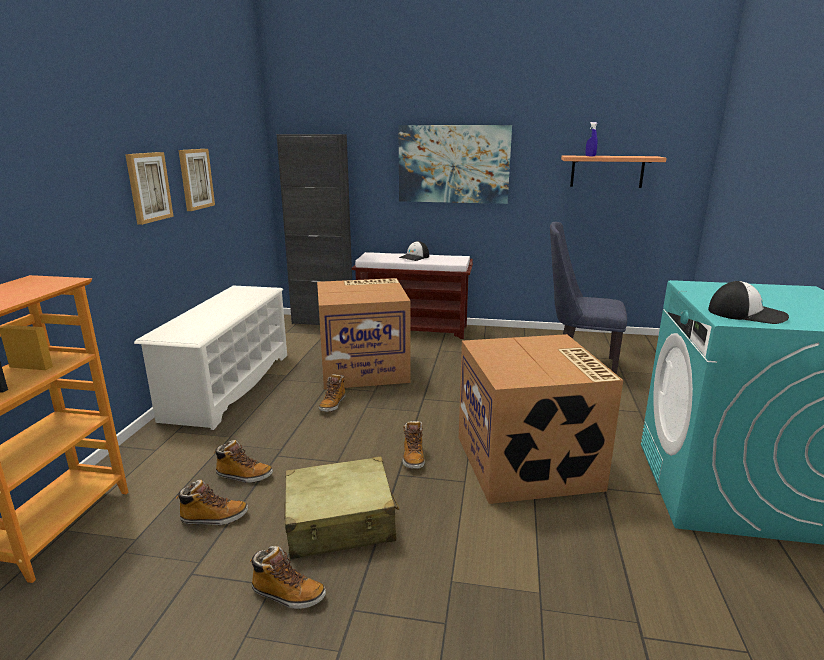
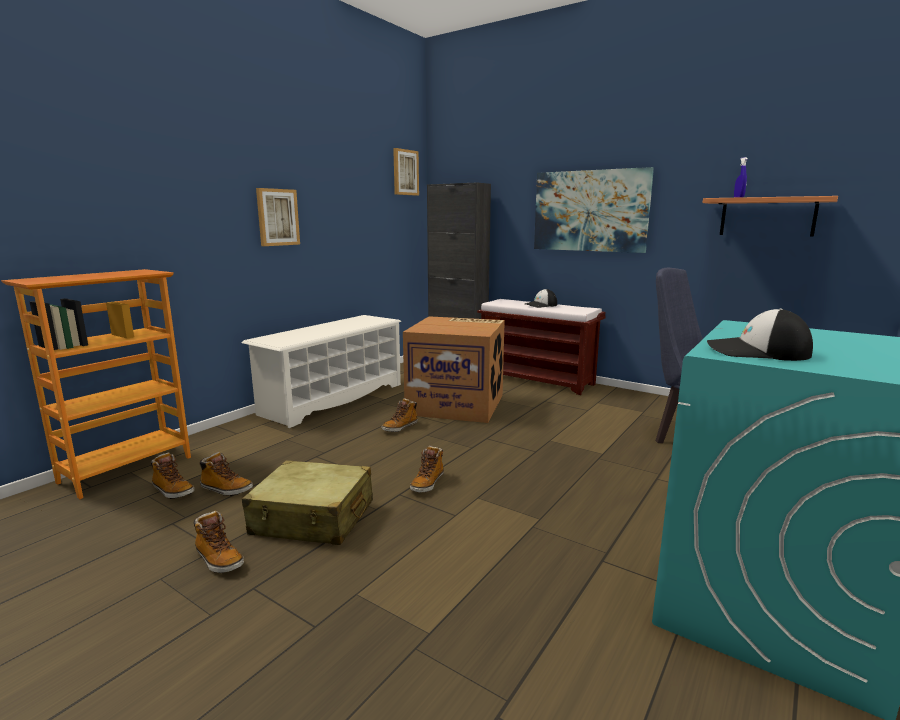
camera: 25 degrees right, 5 degrees down
(195, 179) = (332, 216): picture -> picture (405, 172)
(244, 476) = (277, 465): boot -> boot (172, 491)
(529, 463) = (539, 515): cardboard box -> none
(747, 314) = (756, 351): cap -> cap turned 150 degrees clockwise

